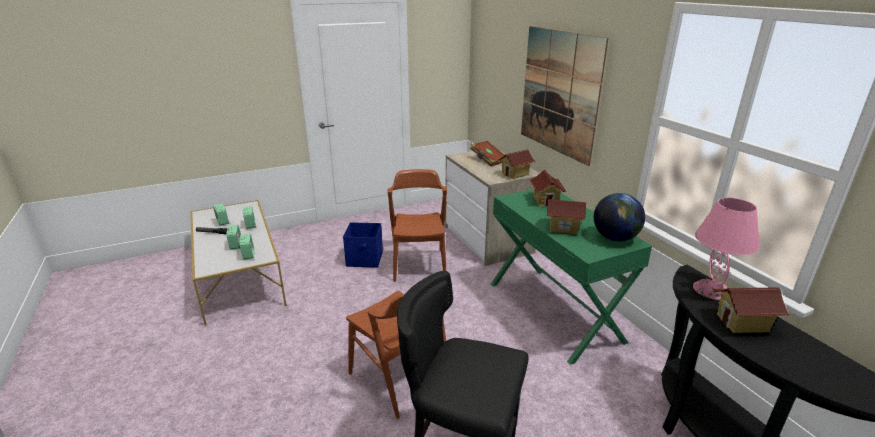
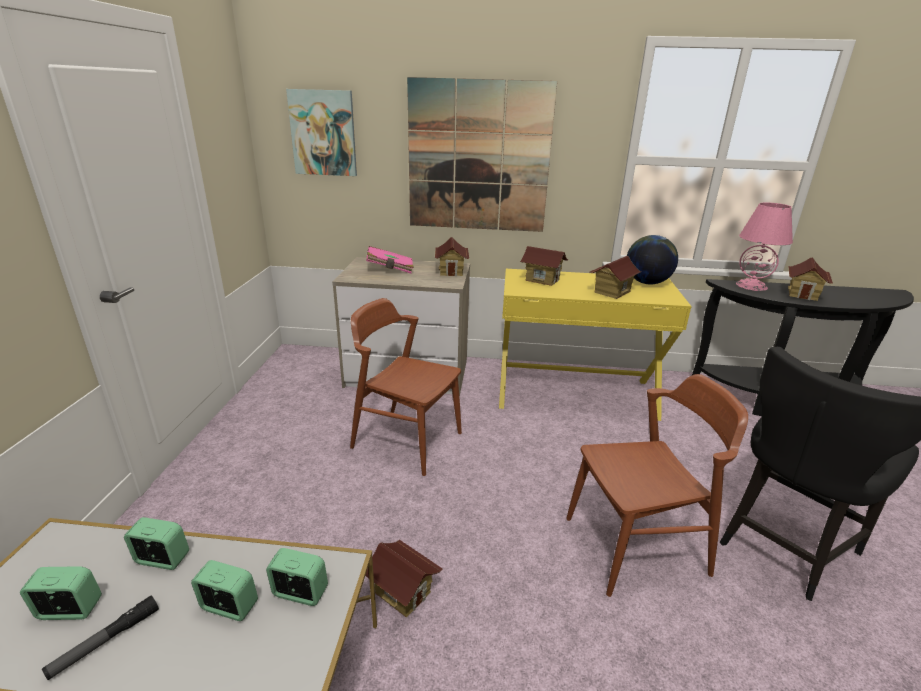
camera: 60 degrees left, 0 degrees up
(308, 305) = (403, 592): none -> toy house
(365, 259) = (337, 482): blue storage box -> none
(488, 160) = (390, 269): brown book -> pink book
(493, 59) = (323, 133): none -> picture
(554, 311) = (575, 393): green desk -> yellow desk

